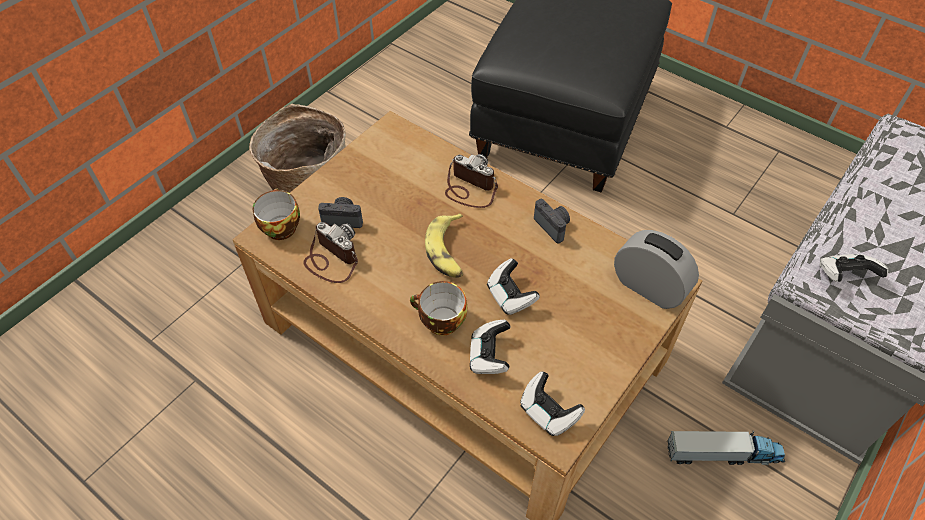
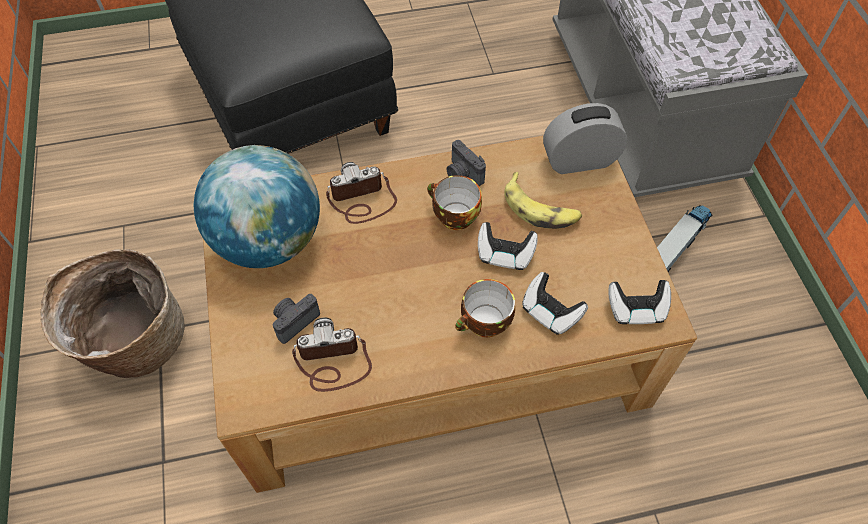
camera: 50 degrees left, 5 degrees up
(280, 226) = (247, 382): cup -> cup (453, 216)
(389, 165) = (269, 241): none -> globe
(448, 251) = (415, 265): banana -> banana (540, 209)
(553, 226) = (462, 174): camera -> camera turned 135 degrees counterclockwise
(844, 276) = (691, 45): game controller -> none

